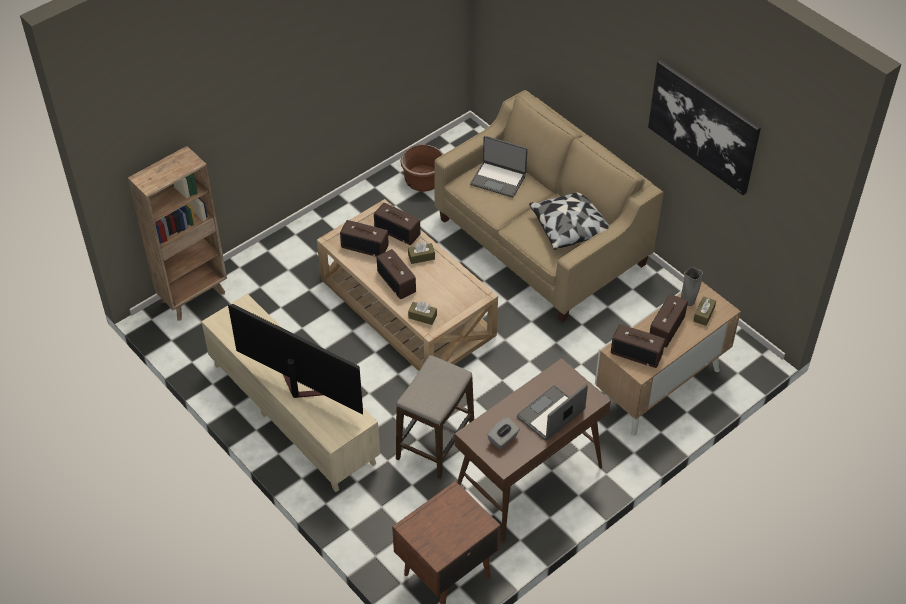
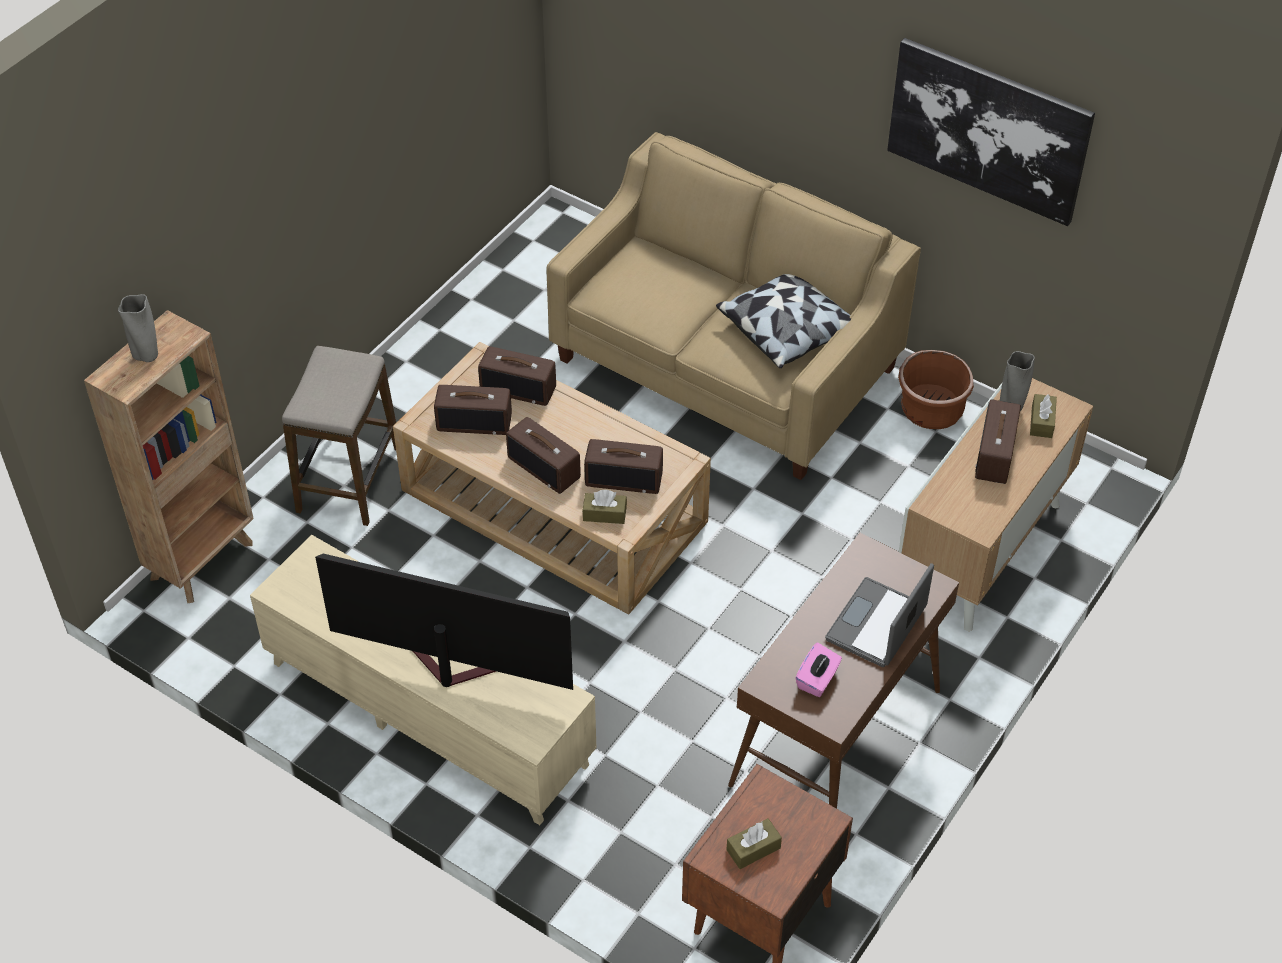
camera: 15 degrees left, 0 degrees up
(166, 170) = (146, 356): none -> grey vase
(421, 257) = (570, 421): brown tissue box -> brown tissue box (753, 849)
(423, 181) = (512, 305): brown planter -> brown planter (931, 410)
(435, 443) = (670, 710): stool -> stool (348, 480)
(498, 179) = (651, 278): laptop -> none
(503, 439) = (817, 680): grey tissue box -> pink tissue box
(637, 353) = (965, 502): radio -> radio (624, 478)

